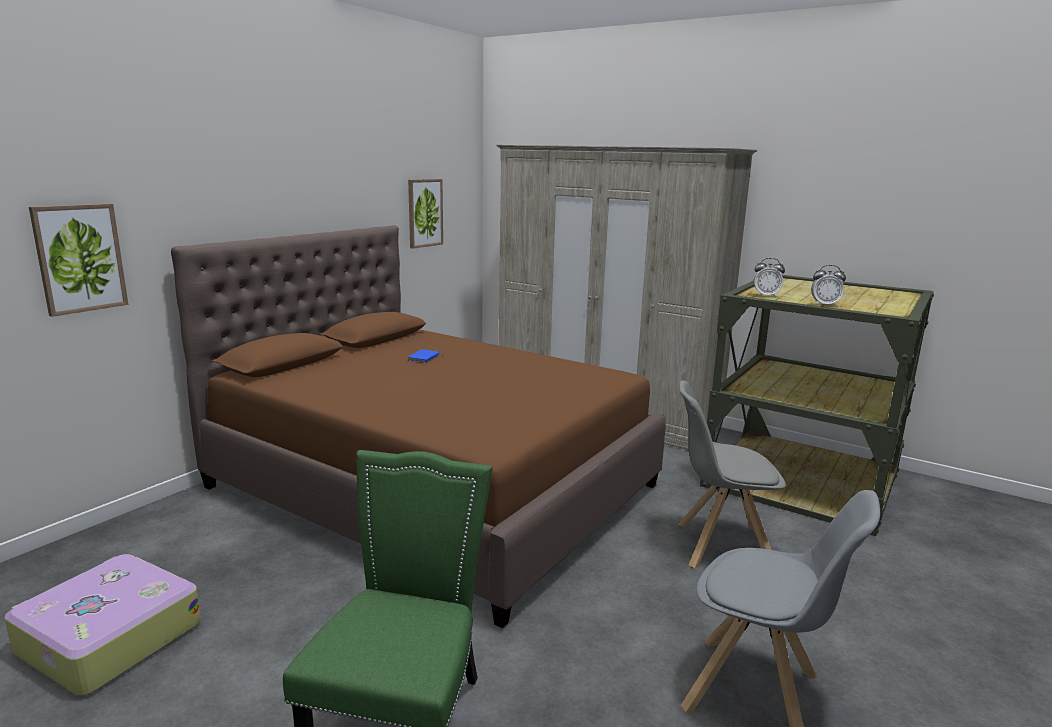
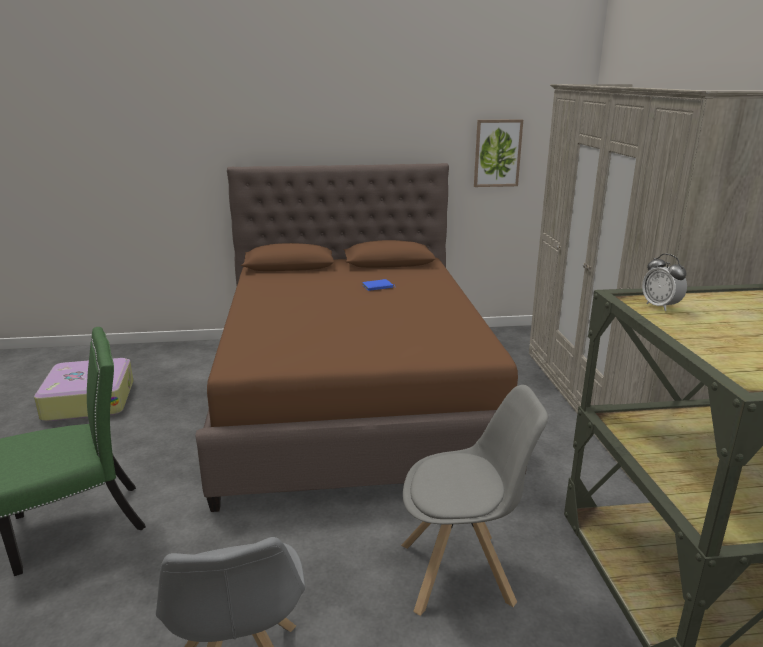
camera: 50 degrees right, 5 degrees up
(80, 258) = (172, 169): picture -> none
(719, 546) = (462, 572): grey chair -> grey chair turned 120 degrees clockwise
(824, 305) = (696, 338): alarm clock -> none

